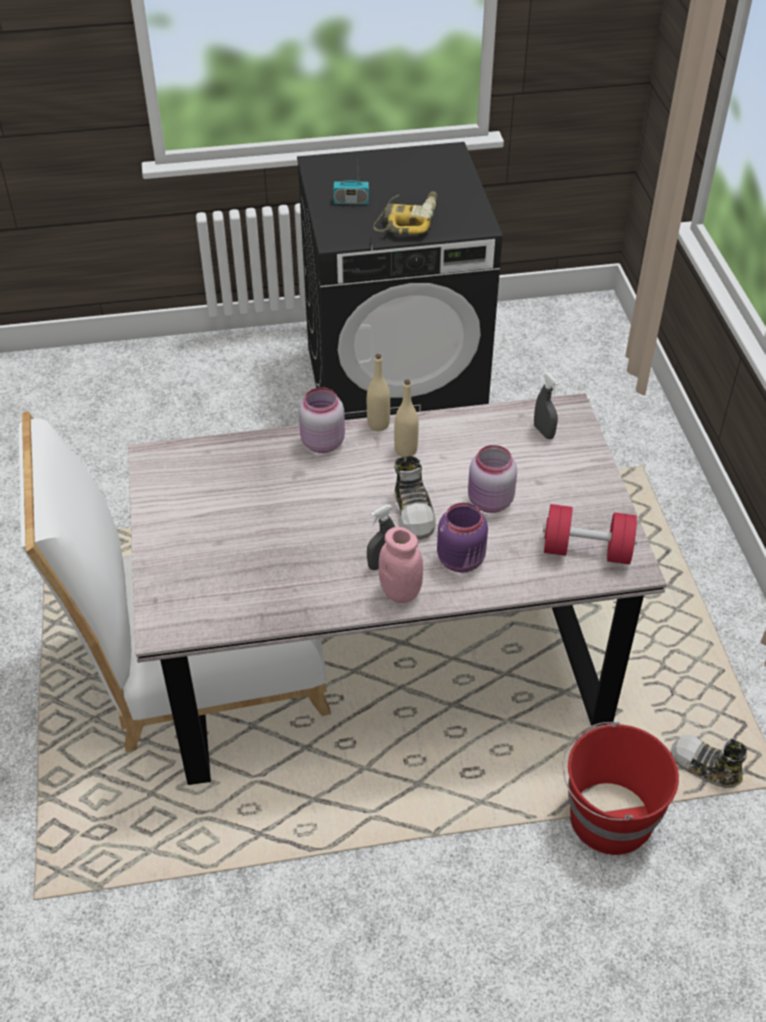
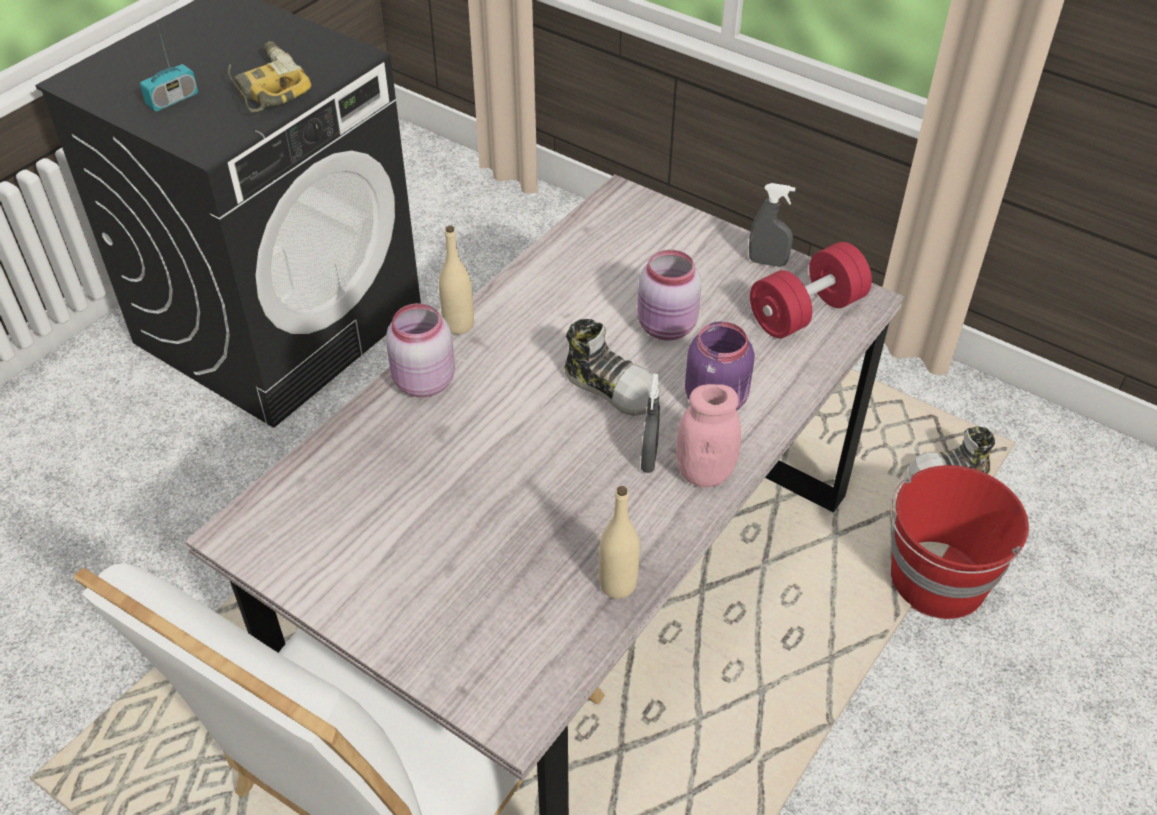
camera: 45 degrees left, 0 degrees up
(406, 450) = (521, 332): beige bottle -> beige bottle (617, 585)
(543, 432) = (627, 231): grey spray bottle -> grey spray bottle (767, 262)

